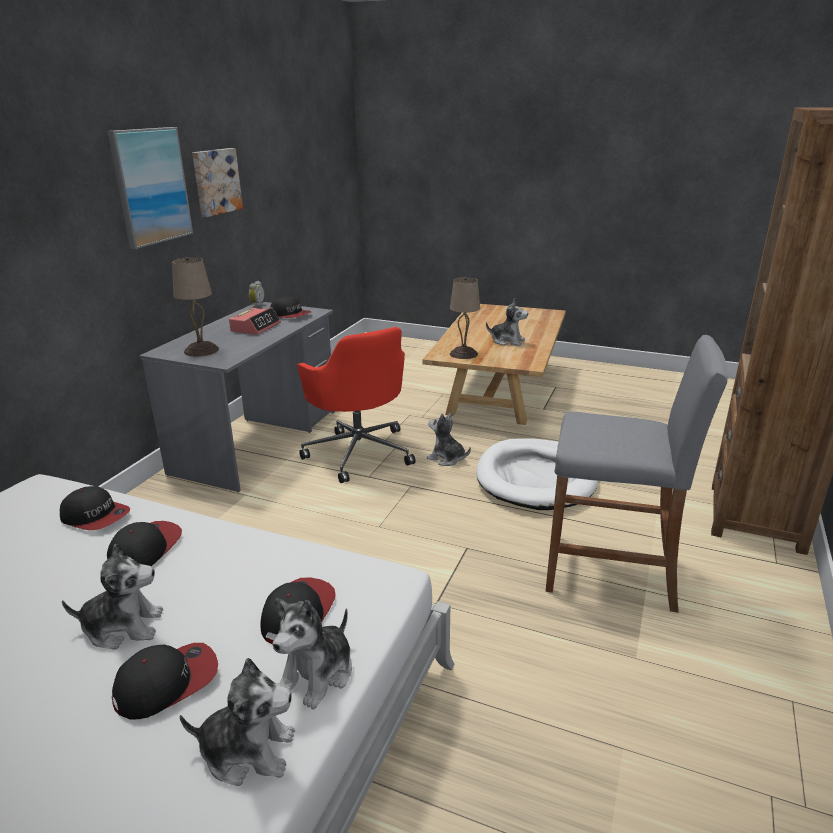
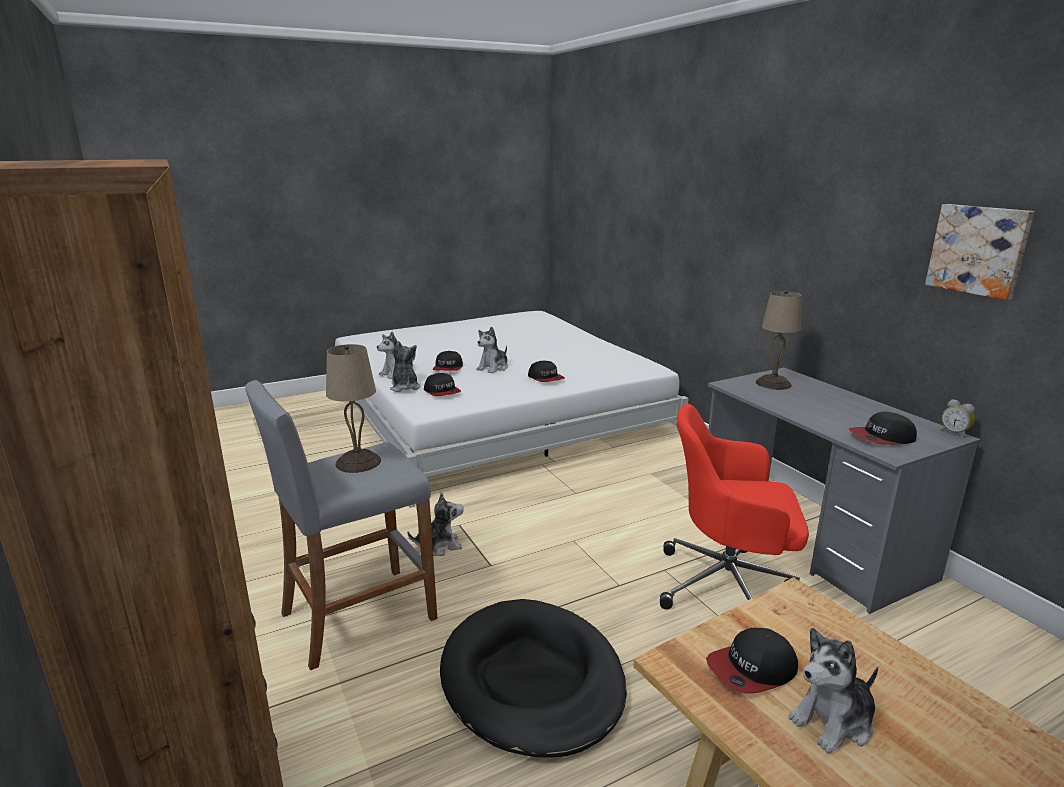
camera: 130 degrees right, 5 degrees down
(96, 516) = (596, 375): cap -> cap (752, 669)
(151, 186) = (869, 228): picture -> none
(256, 327) = (836, 413): alarm clock -> none
(447, 458) = (652, 638): plush toy -> plush toy (439, 546)
(463, 354) = (790, 623): beige table lamp -> beige table lamp (359, 462)
(536, 478) = (532, 680): white dog bed -> black dog bed

